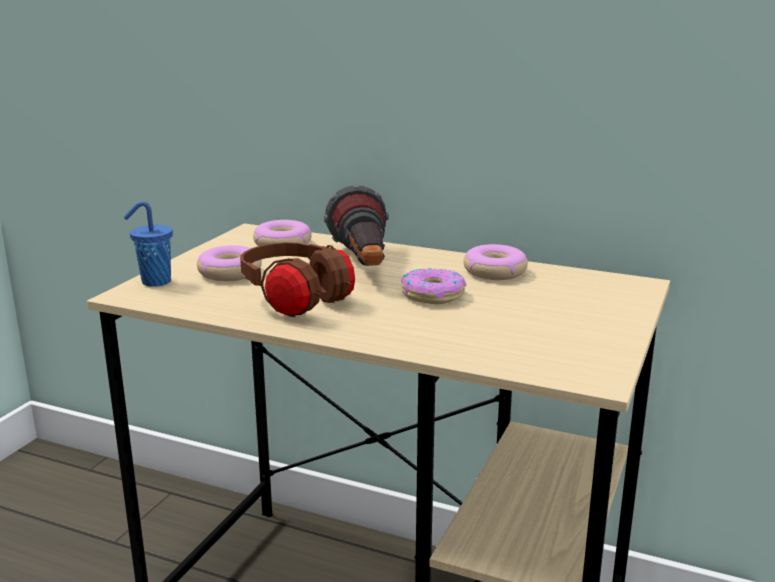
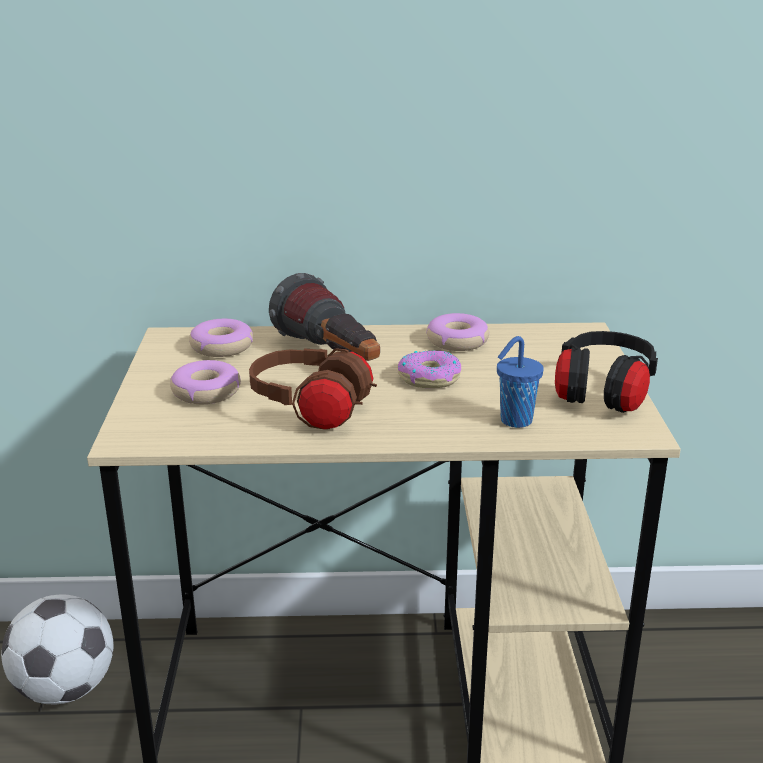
camera: 25 degrees left, 5 degrees up
(145, 529) = (65, 688): none -> football
(154, 282) = (137, 419): blue cup -> blue cup (514, 421)
(592, 339) = (603, 395): none -> black headphones

